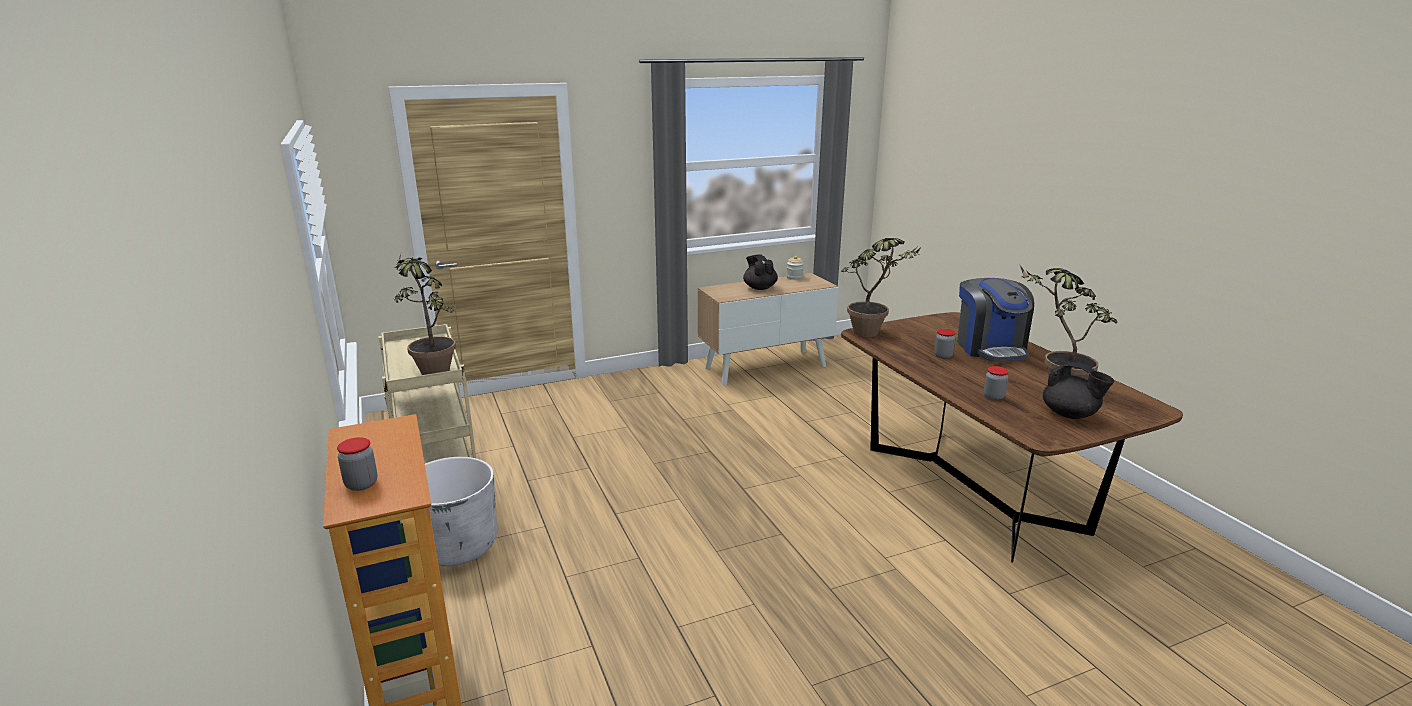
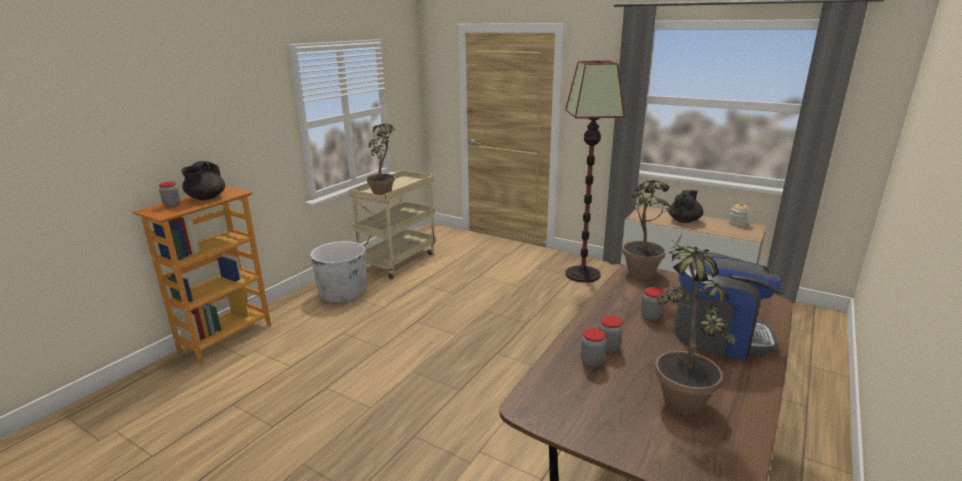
camera: 55 degrees right, 0 degrees up
(663, 387) = (583, 274): none -> floor lamp
(977, 385) = (608, 348): none -> jar
(990, 348) = (719, 336): coffee machine -> coffee machine turned 120 degrees counterclockwise
(1070, 414) = (613, 416): black teapot -> black teapot (206, 198)

